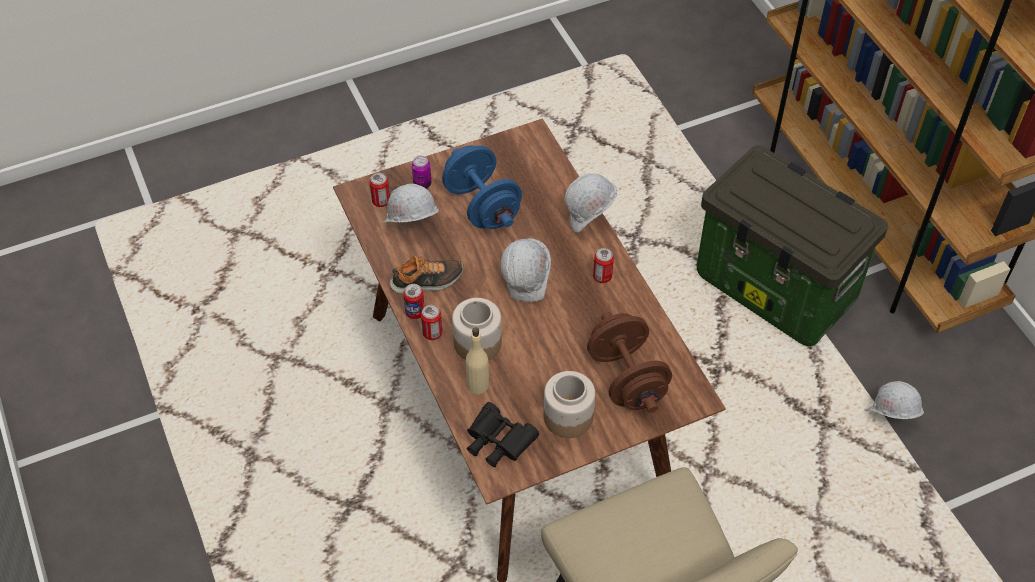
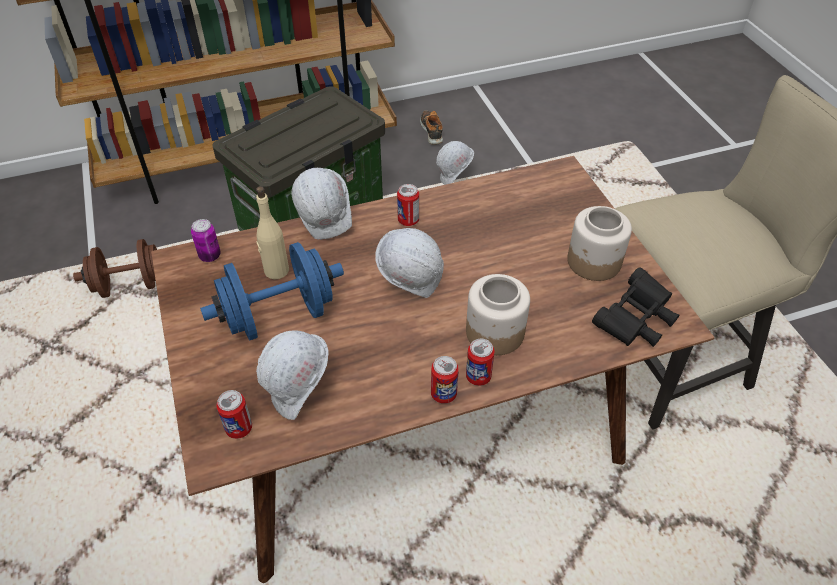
camera: 85 degrees left, 5 degrees down
(422, 184) = (221, 378): can -> can (210, 256)
(427, 281) = (393, 379): shoe -> shoe (432, 131)
(477, 384) = (555, 335): beige bottle -> beige bottle (276, 271)
(627, 379) = (543, 214): brown dumbbell -> brown dumbbell (130, 285)

